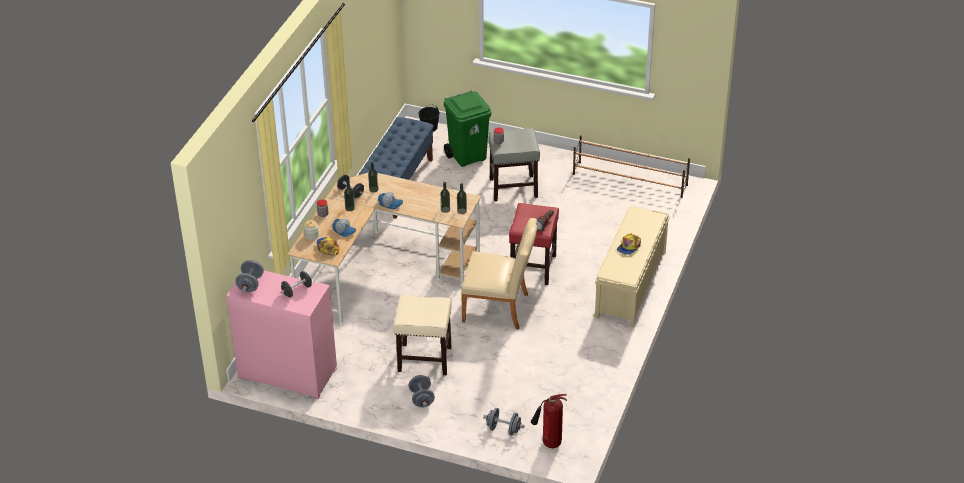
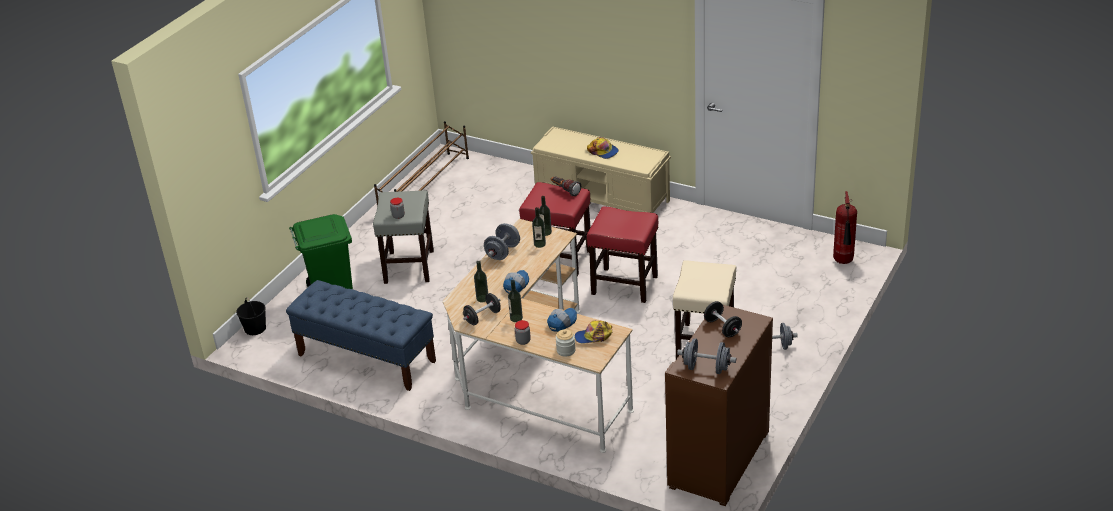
camera: 80 degrees left, 5 degrees down
(286, 373) = (720, 459): pink cabinet -> brown cabinet
(500, 308) = (625, 285): beige chair -> red stool
(503, 429) = (821, 291): grey dumbbell -> grey dumbbell (503, 252)

